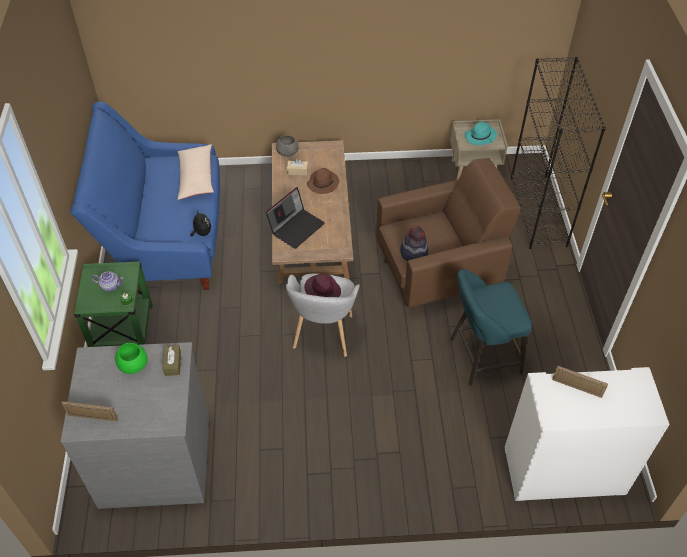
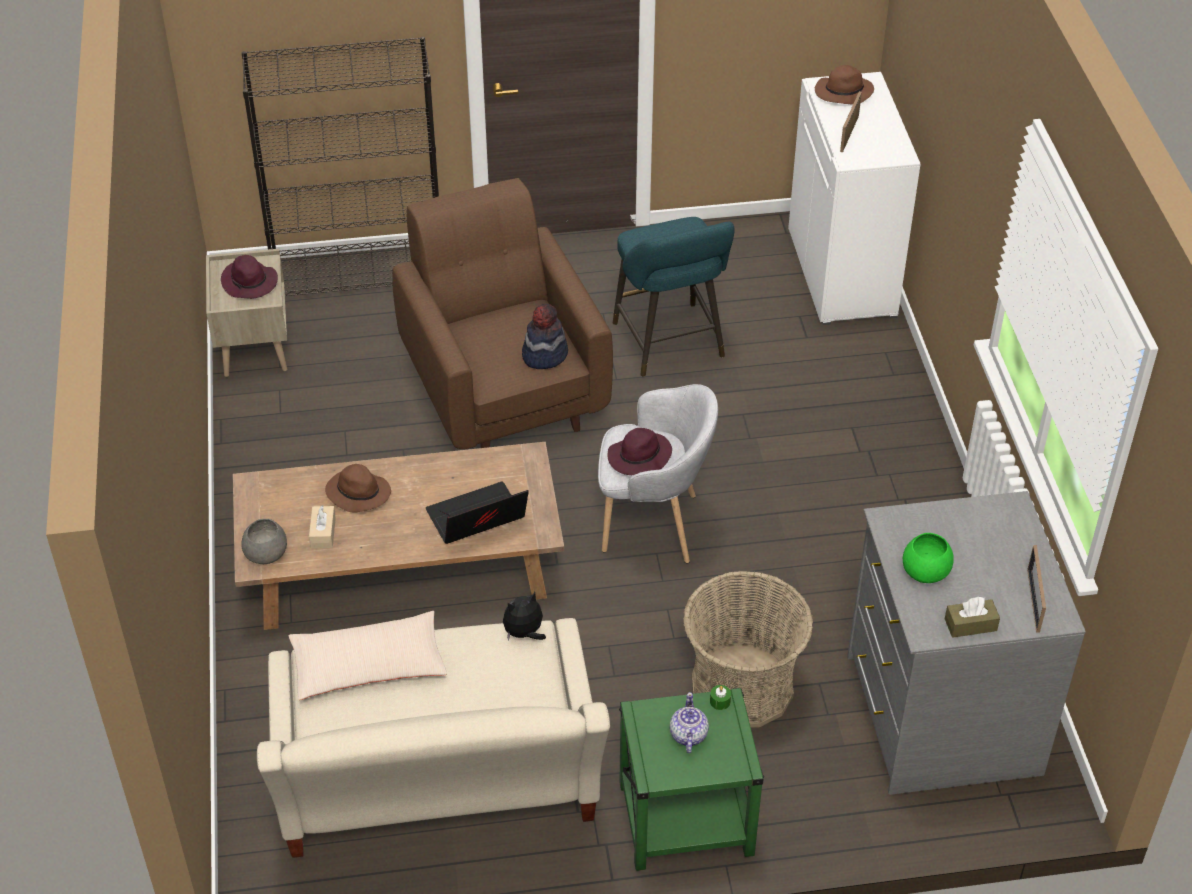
camera: 95 degrees left, 5 degrees down
(166, 238) = (439, 793): blue sofa -> beige sofa
(172, 363) = (910, 523): brown tissue box -> brown tissue box (970, 625)
(199, 363) = (742, 687): none -> basket
(296, 227) = (476, 520): laptop -> laptop turned 60 degrees counterclockwise
(480, 137) = (250, 283): turquoise hat -> purple hat
(632, 391) = (842, 93): none -> brown hat

